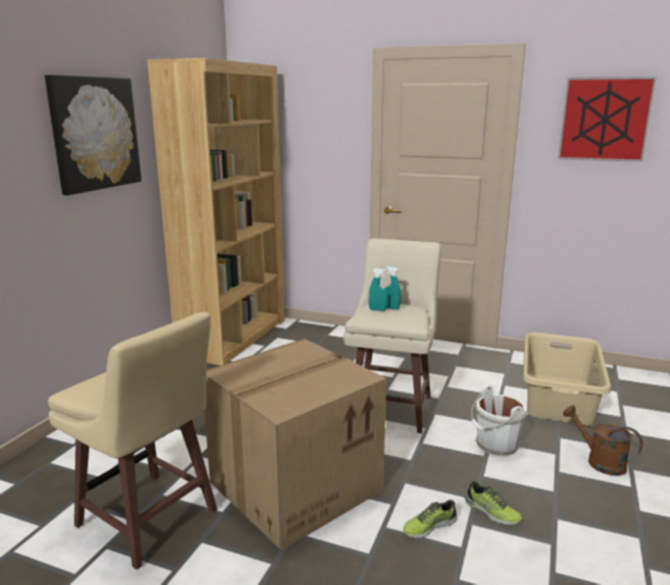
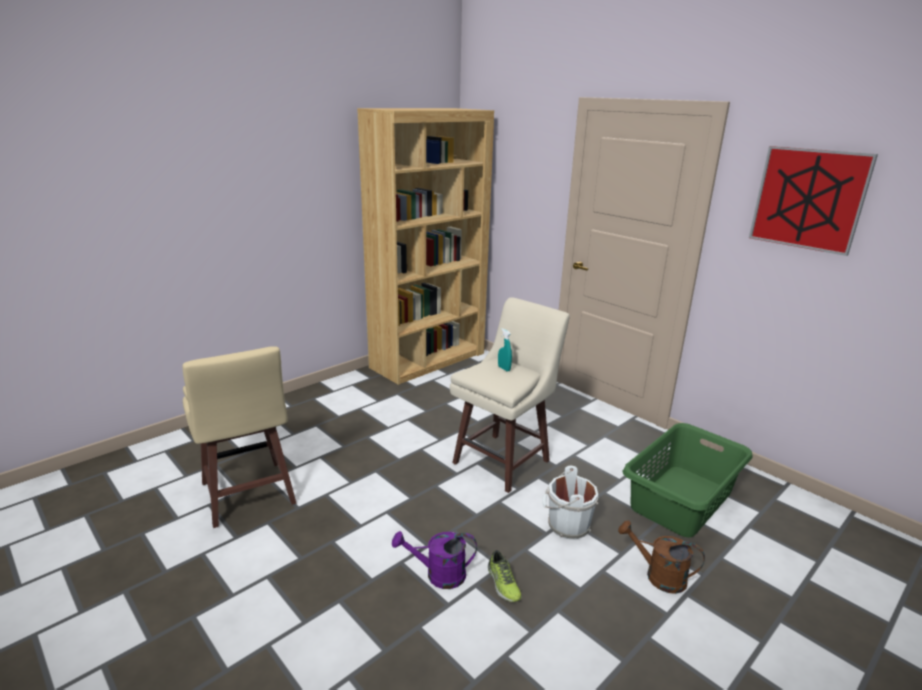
camera: 25 degrees right, 5 degrees up
(95, 133) = (298, 174): picture -> none
(296, 484) = (367, 503): cardboard box -> none
(377, 310) = (489, 368): turquoise spray bottle -> none
(429, 526) = (438, 575): shoe -> purple watering can
(559, 398) = (682, 500): beige laundry basket -> green laundry basket
(599, 461) = (658, 576): brown watering can -> brown watering can turned 45 degrees counterclockwise

